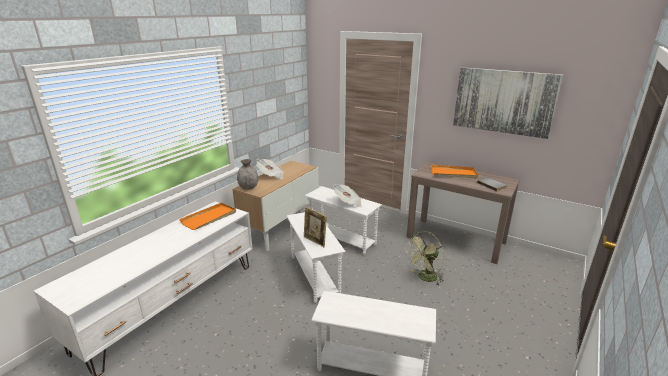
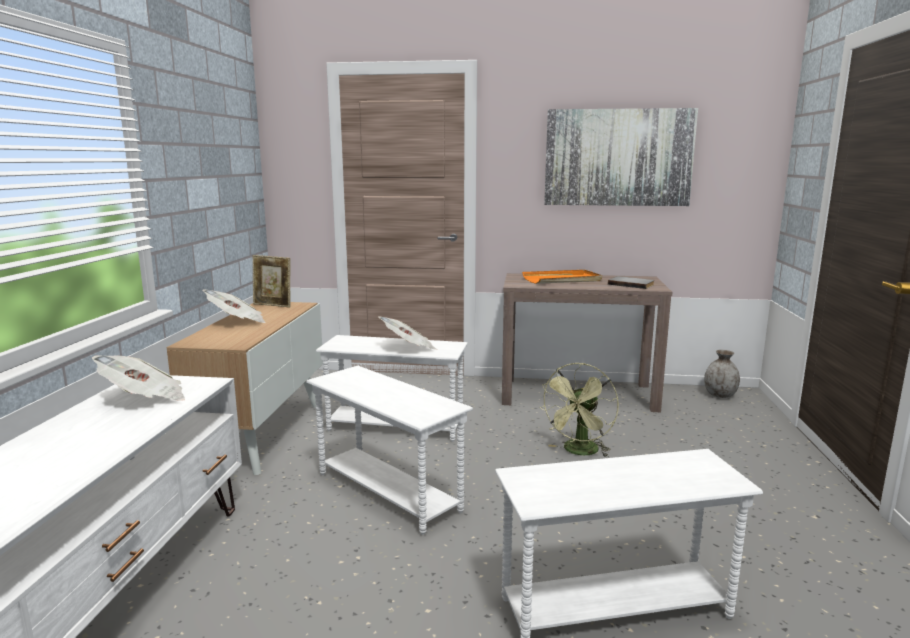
camera: 25 degrees left, 10 degrees down
(209, 218) = (145, 398): orange tray -> newspaper
(248, 187) = (203, 341): grey vase -> grey vase (719, 395)
(315, 241) = (402, 404): picture frame -> picture frame (273, 305)

